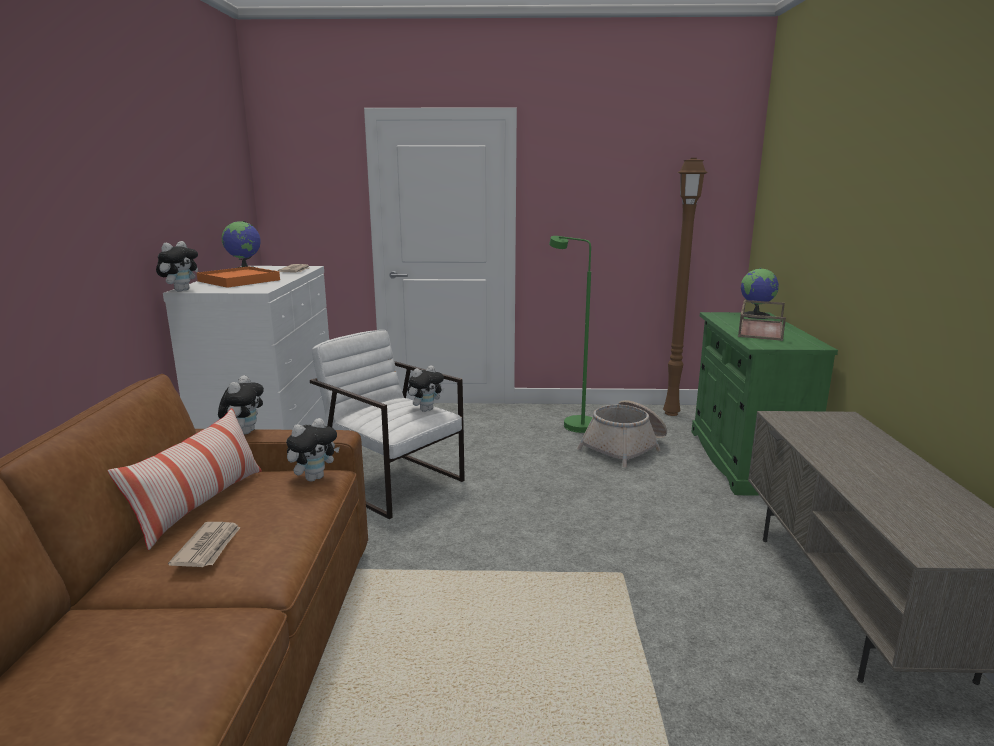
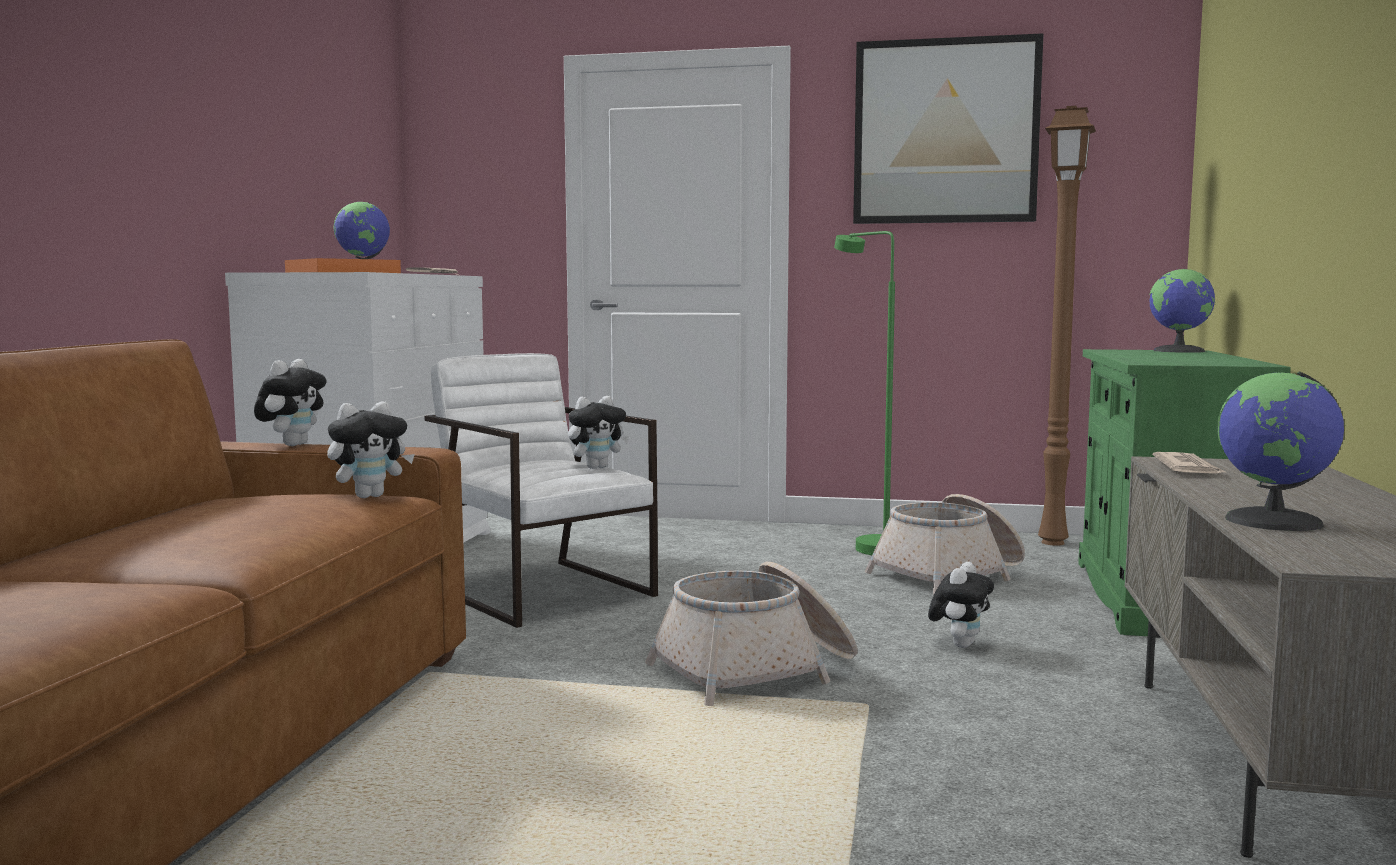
camera: 10 degrees right, 10 degrees down
(181, 290) = (252, 272): plush toy -> plush toy (960, 644)
(200, 505) = (192, 509): pillow -> none
(209, 547) = (172, 533): newspaper -> newspaper (1188, 469)
(548, 547) = (757, 670): none -> basket
(613, 167) = (945, 132): none -> picture
(759, 329) = (1169, 356): brown tray -> none
(879, 498) = (1275, 521): none -> globe

